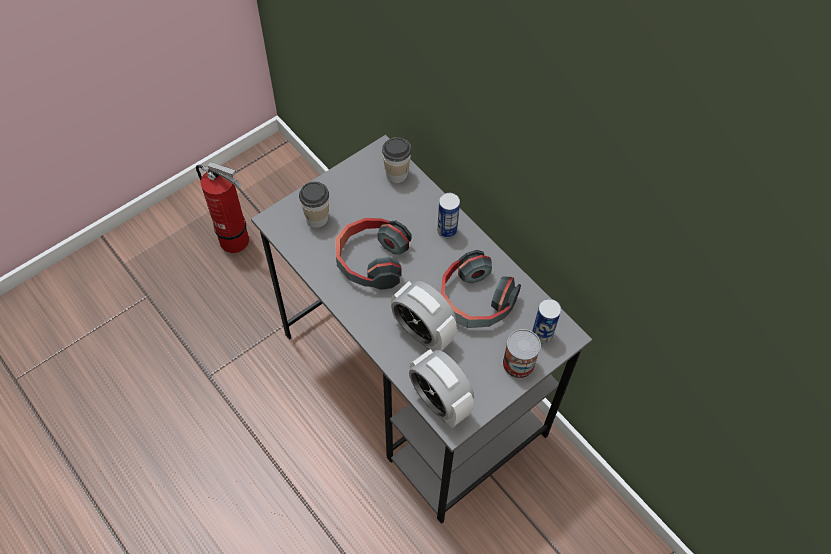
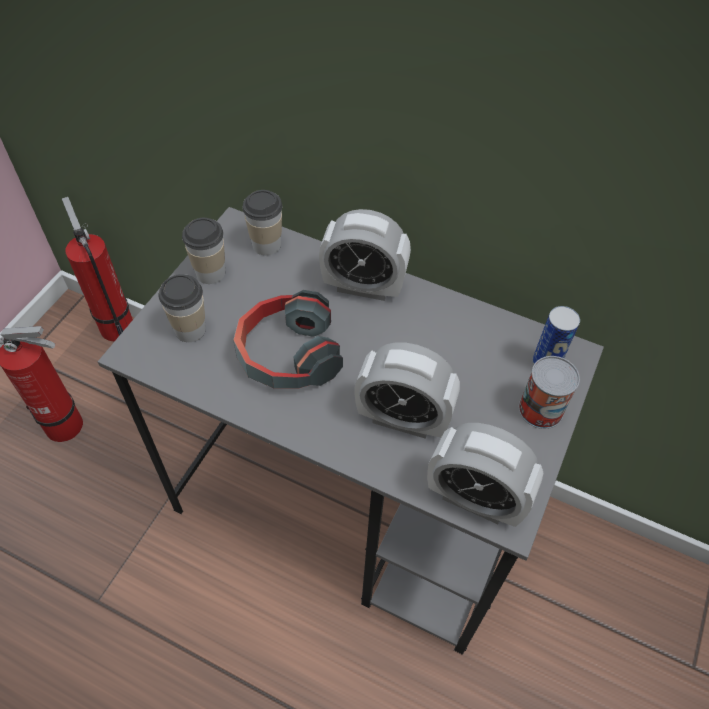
camera: 25 degrees left, 5 degrees down
(302, 174) = (116, 324): none -> fire extinguisher
(349, 182) = (210, 273): none -> cup
(447, 230) = (363, 287): can -> alarm clock
(474, 300) = (443, 354): headphones -> none

